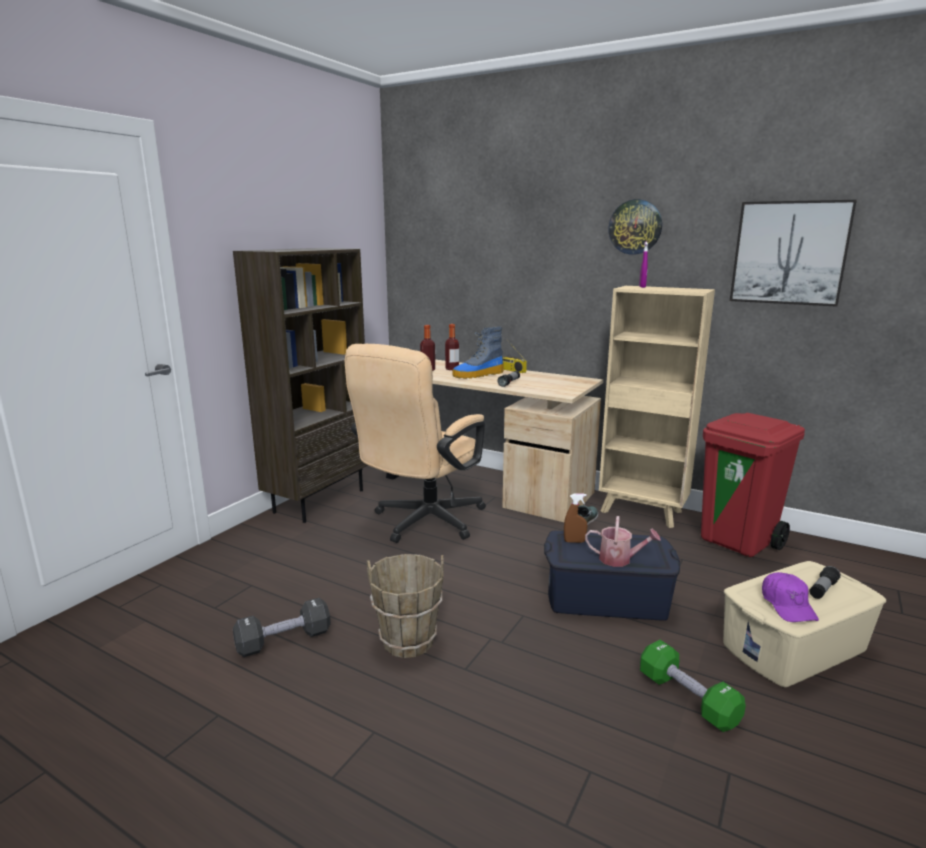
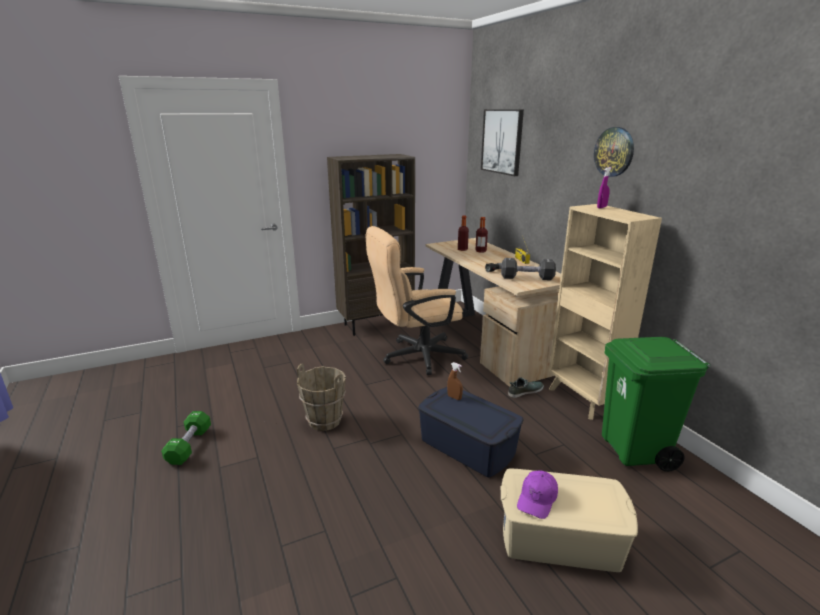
camera: 35 degrees right, 5 degrees up
(284, 640) = (272, 396): black dumbbell -> black dumbbell (527, 278)
(478, 375) = (489, 259): boot -> none
(619, 559) = (466, 420): watering can -> none
(687, 699) = (432, 527): green dumbbell -> green dumbbell (189, 446)
(738, 541) = (635, 451): red trash can -> green trash can
(789, 253) = (734, 191): picture -> picture (502, 141)
(822, 590) = (587, 503): flashlight -> none

